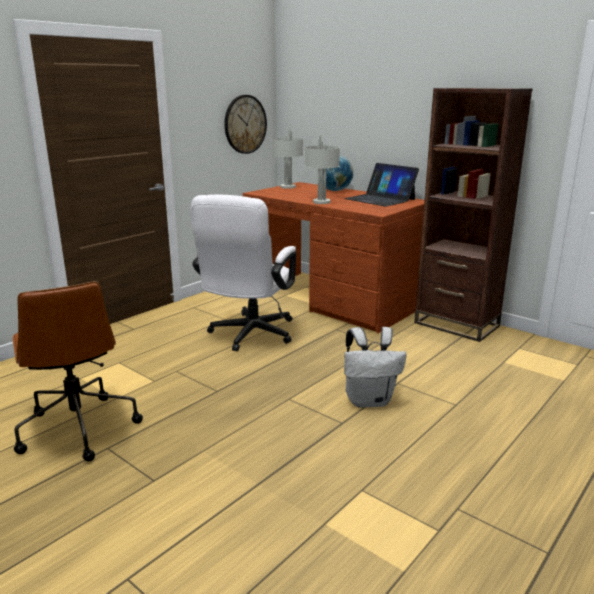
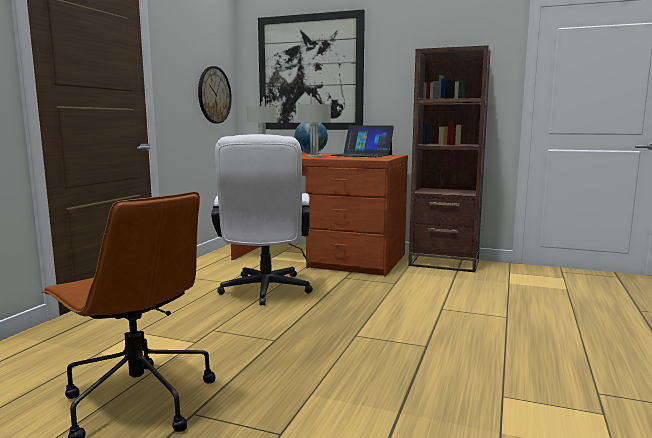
camera: 20 degrees left, 10 degrees down
(343, 101) = (310, 73): none -> picture
(369, 400) = (431, 325): white backpack -> none

